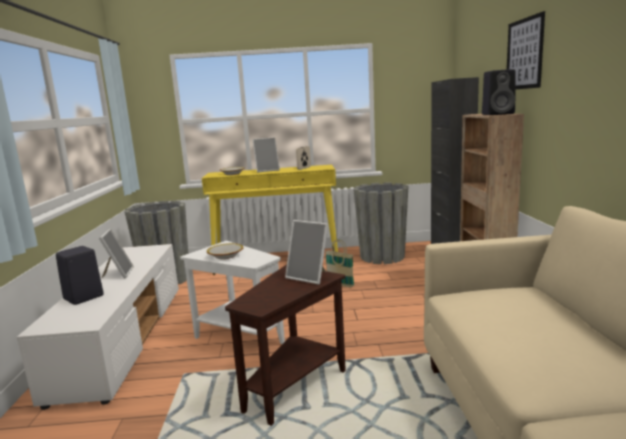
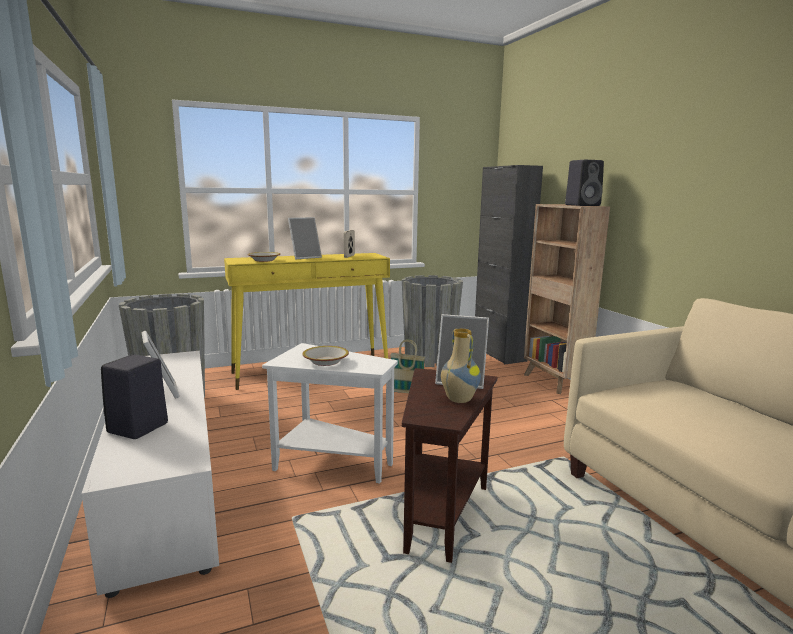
camera: 20 degrees left, 0 degrees up
(288, 292) = (458, 399): none -> vase
(524, 54) = (610, 146): picture -> none

